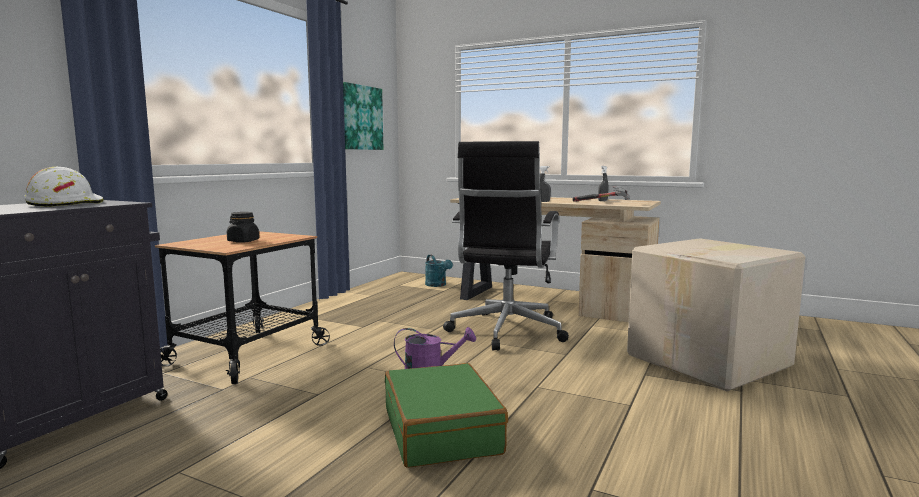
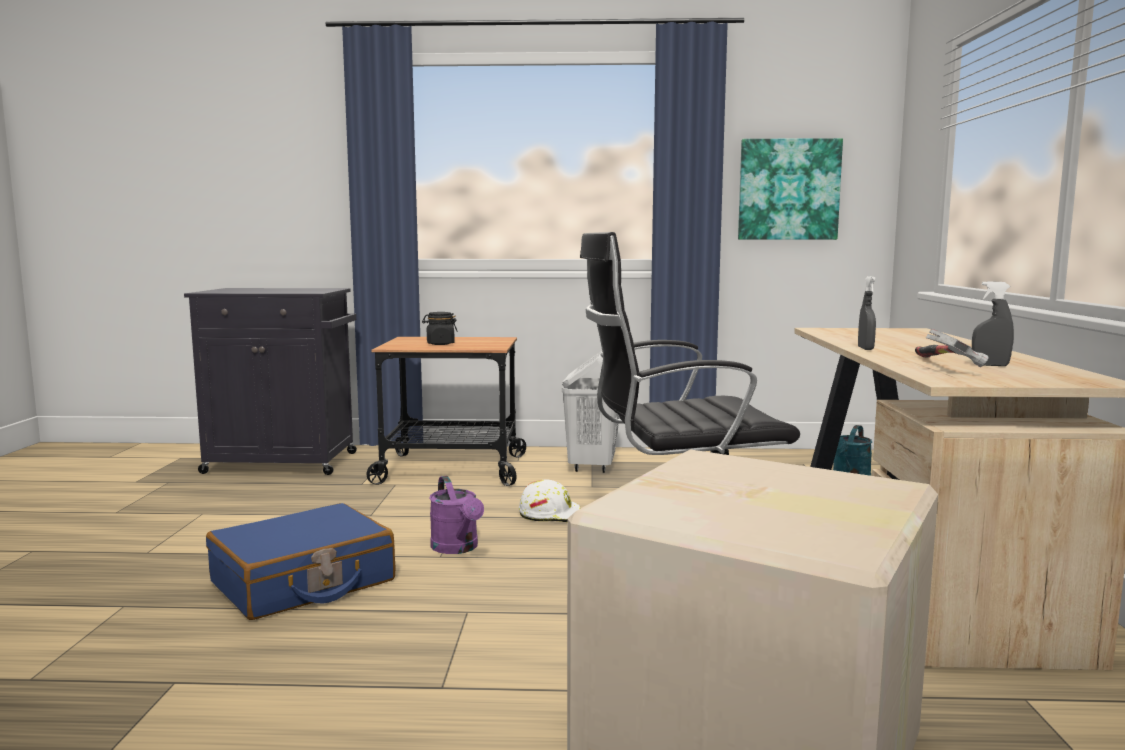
camera: 65 degrees right, 0 degrees up
(65, 204) = (292, 290): white hard hat -> white hard hat (550, 514)
(323, 320) = (592, 467): none -> white laundry basket
(442, 431) = (303, 582): green suitcase -> blue suitcase

